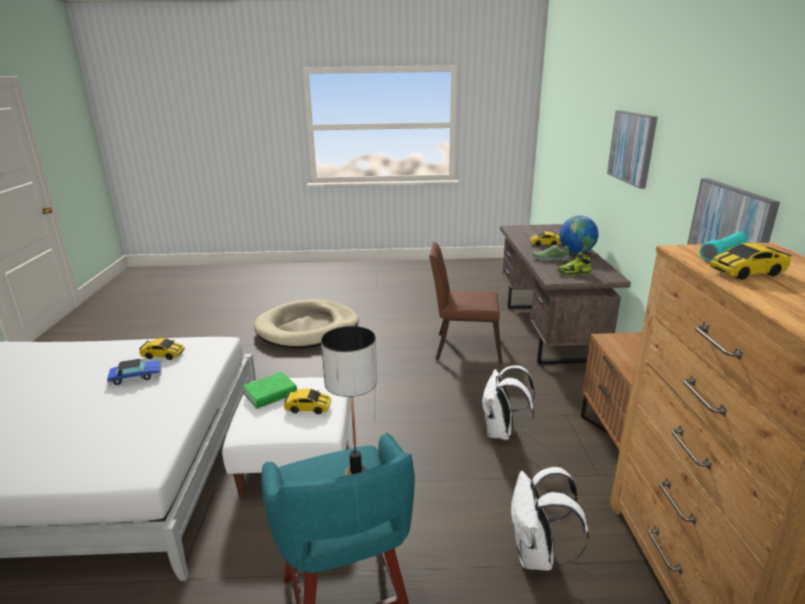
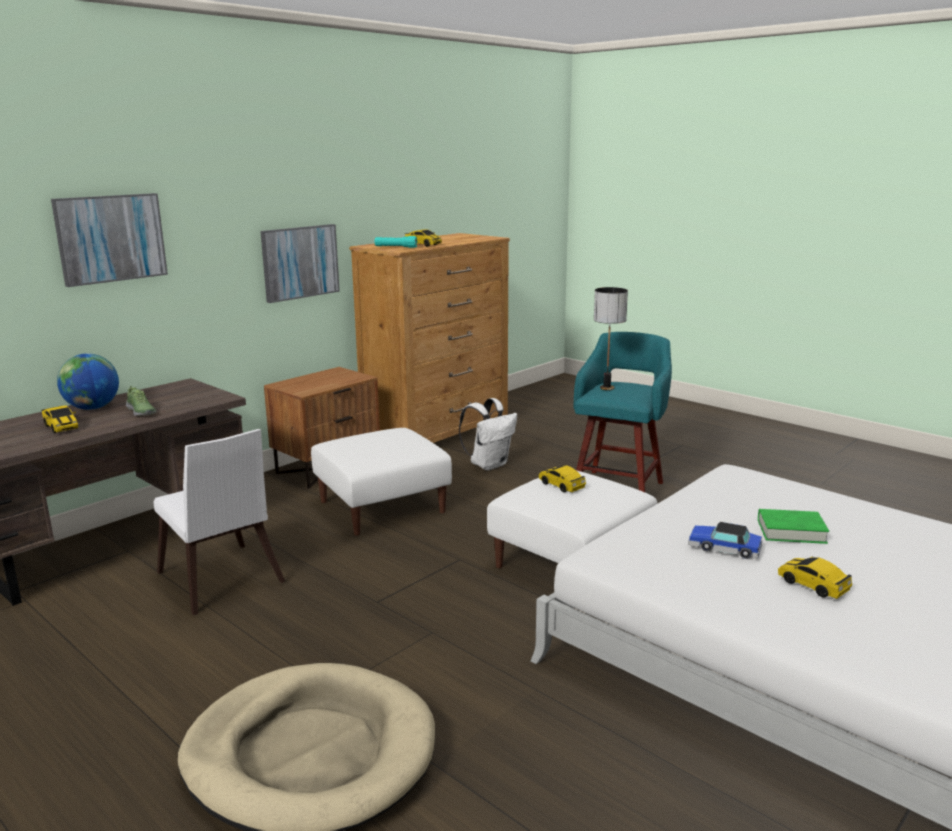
camera: 135 degrees left, 5 degrees down
(163, 355) = (679, 567): toy car -> toy car (812, 585)
(270, 394) = (581, 508): green book -> green book (791, 531)
(463, 347) = (221, 582): brown chair -> white chair
(501, 432) = (382, 506): white backpack -> white ottoman
(573, 273) = (190, 395): shoe -> none

